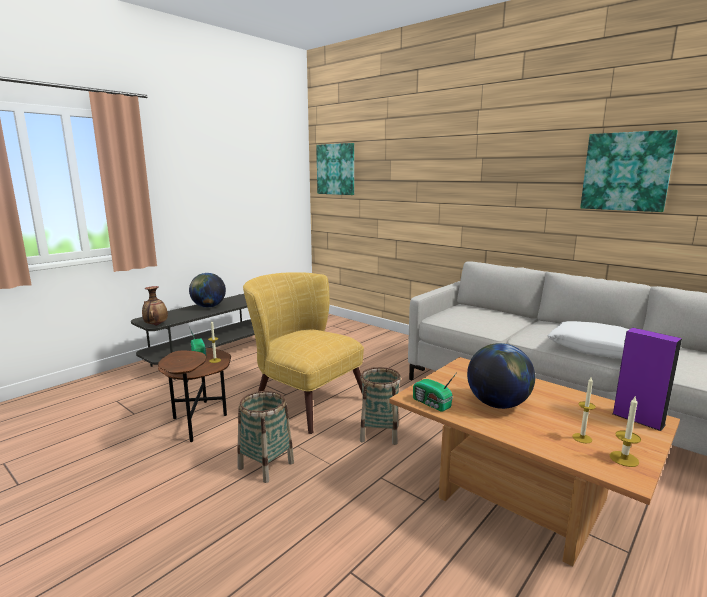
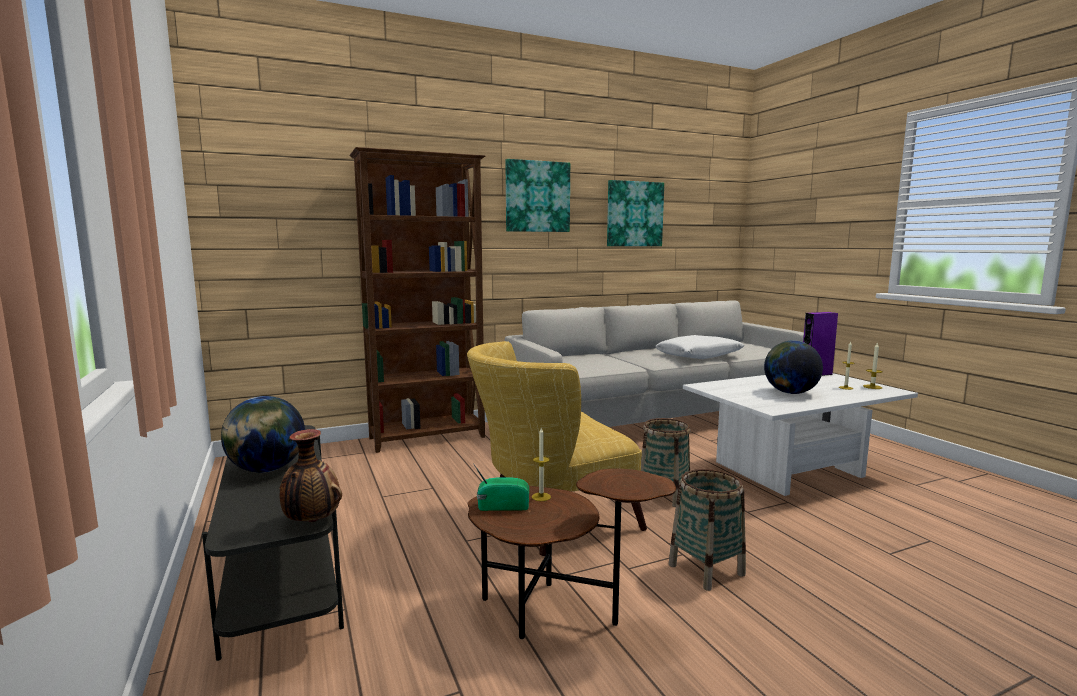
camera: 65 degrees left, 5 degrees down
(336, 169) = (264, 200): picture -> picture (537, 196)
(393, 338) = (428, 438): none -> brown bookcase
(432, 404) = (788, 406): radio -> none
(518, 500) = (790, 471): brown coffee table -> white coffee table

